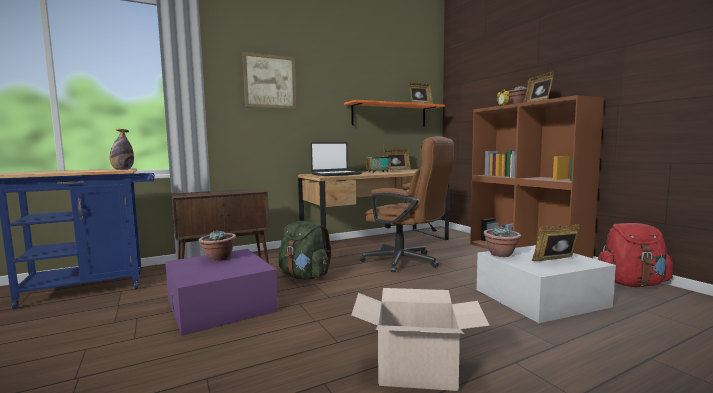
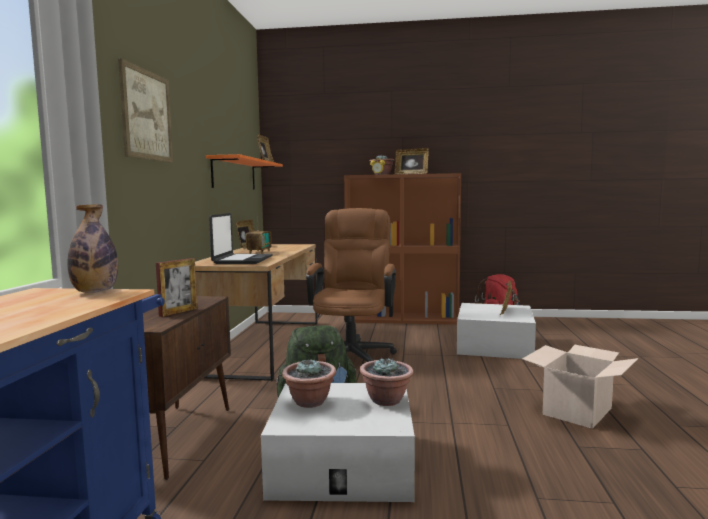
camera: 55 degrees left, 0 degrees up
(217, 193) = (178, 312): none -> picture frame
(221, 305) = (342, 464): purple storage box -> white storage box
(407, 262) = (353, 353): brown office chair -> brown office chair turned 60 degrees counterclockwise
(501, 254) = (473, 316): potted plant -> potted plant (386, 400)

